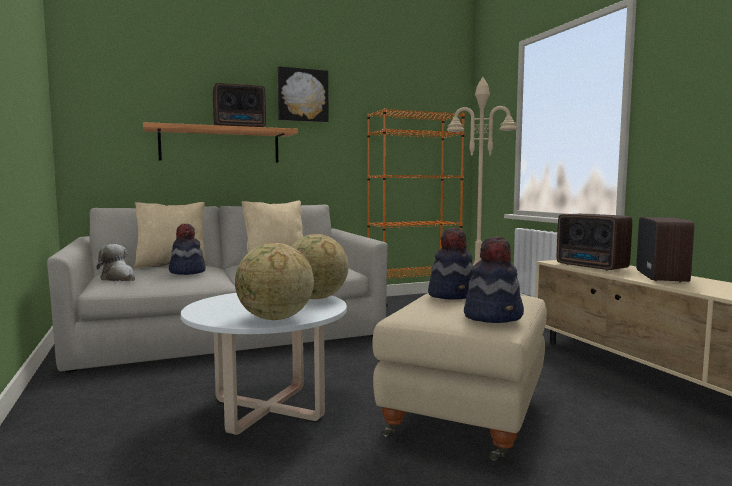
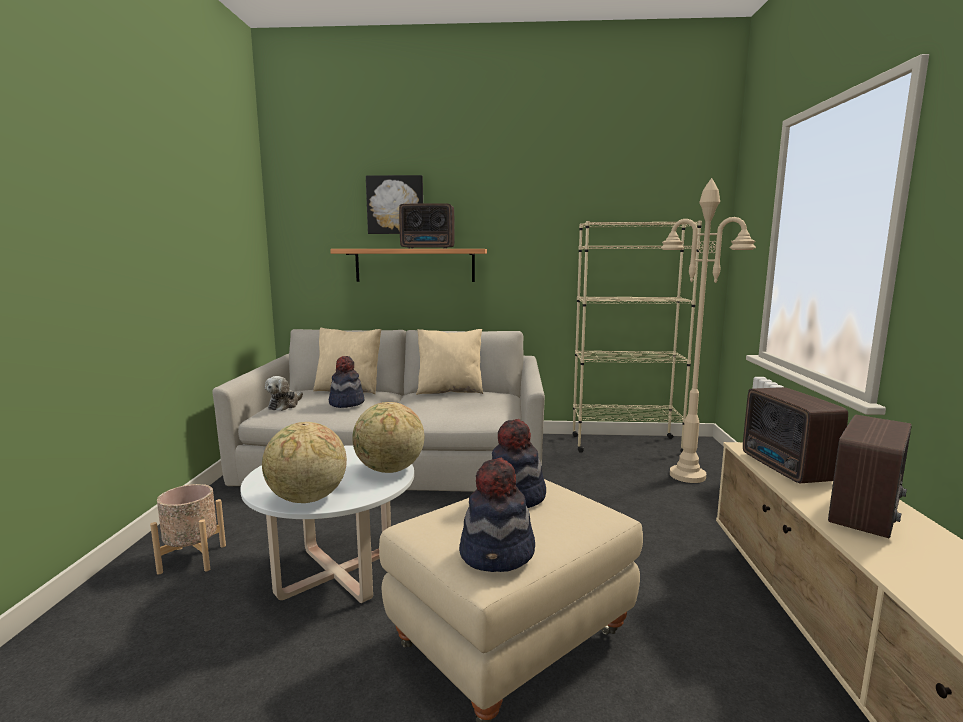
camera: 25 degrees right, 5 degrees up
(93, 428) = (192, 559): none -> beige planter
(119, 278) = (284, 405): plush toy -> plush toy turned 135 degrees counterclockwise
(302, 95) = (503, 207): picture -> picture (395, 205)
(414, 299) = (625, 444): orange bookcase -> beige bookcase

